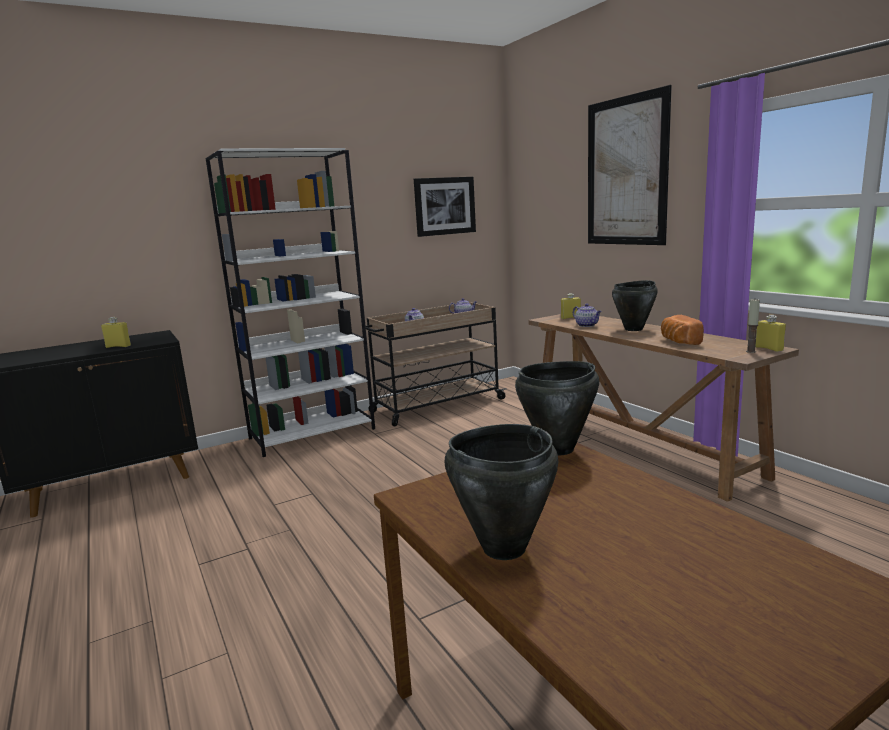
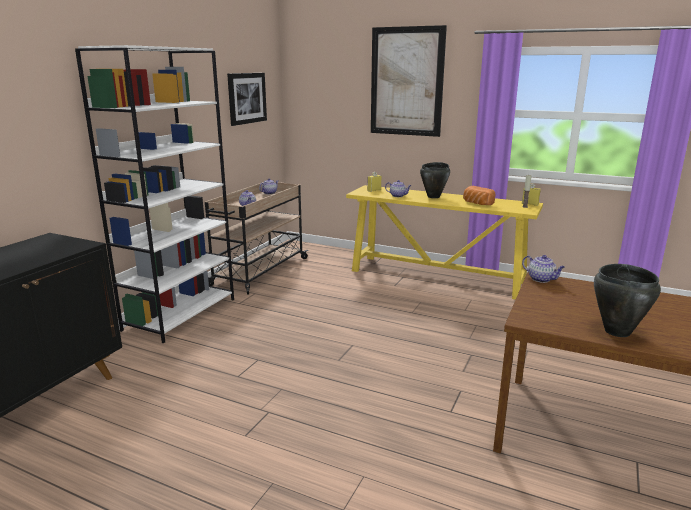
camera: 35 degrees left, 5 degrees up
(118, 346) = (43, 256): yellow bottle -> none
(558, 449) = (541, 279): black cooking pot -> teapot
(639, 446) = (437, 277): brown console table -> yellow console table

